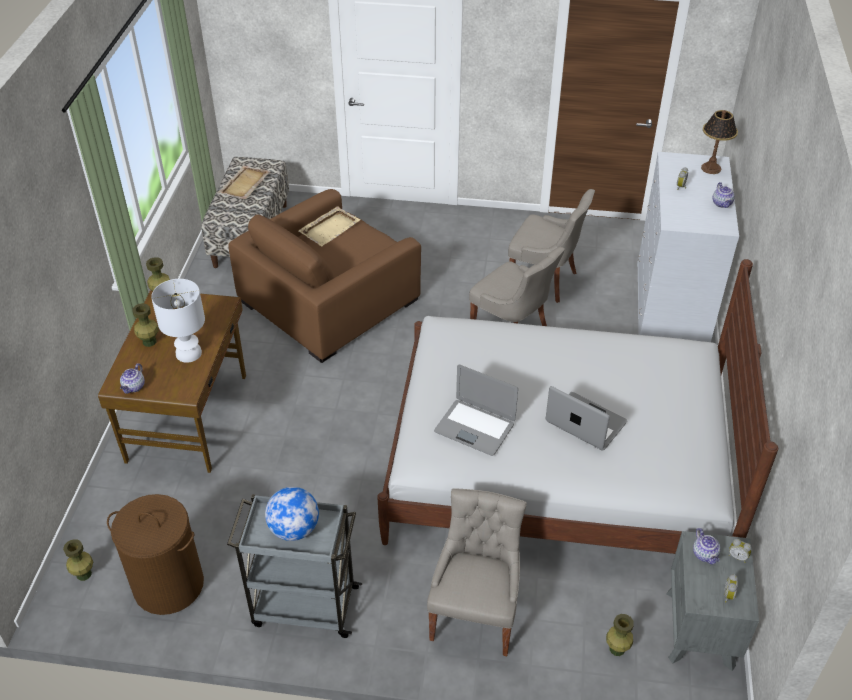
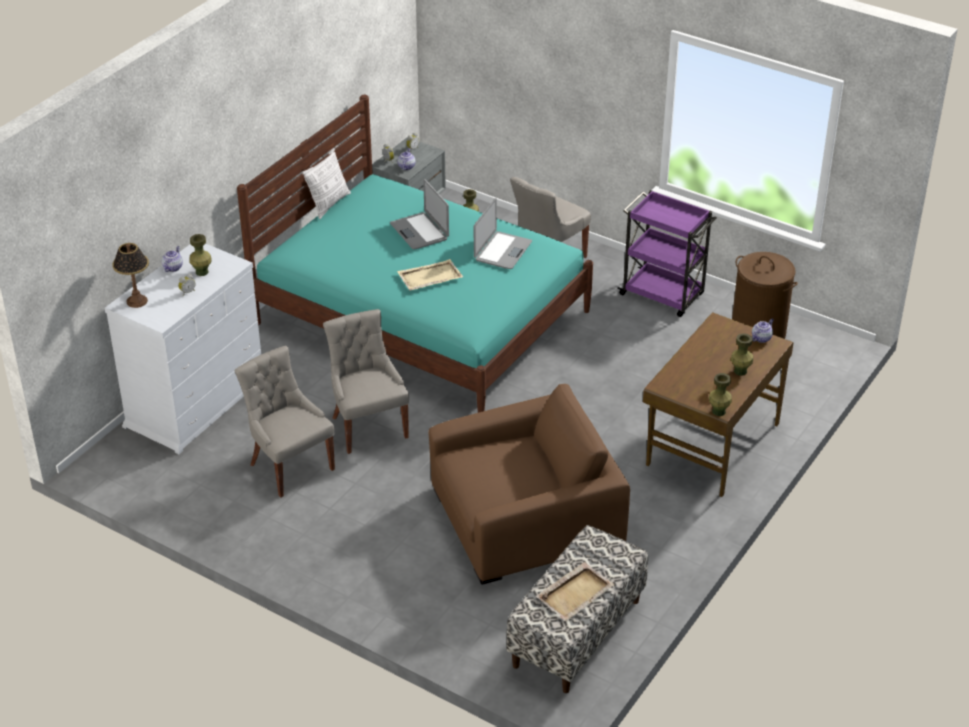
camera: 155 degrees left, 5 degrees down
(83, 574) = (822, 357): green vase -> green vase (202, 272)
(189, 354) = (707, 351): white table lamp -> none
(294, 529) = (668, 216): globe -> none
(303, 606) = (663, 295): grey cart -> purple cart
(330, 228) = (505, 495): beige tray -> beige tray (429, 277)
(475, 427) = (502, 251): laptop -> laptop turned 60 degrees clockwise
(556, 467) = (422, 317): white bed -> turquoise bed
(723, 434) = (328, 204): none -> pillow

